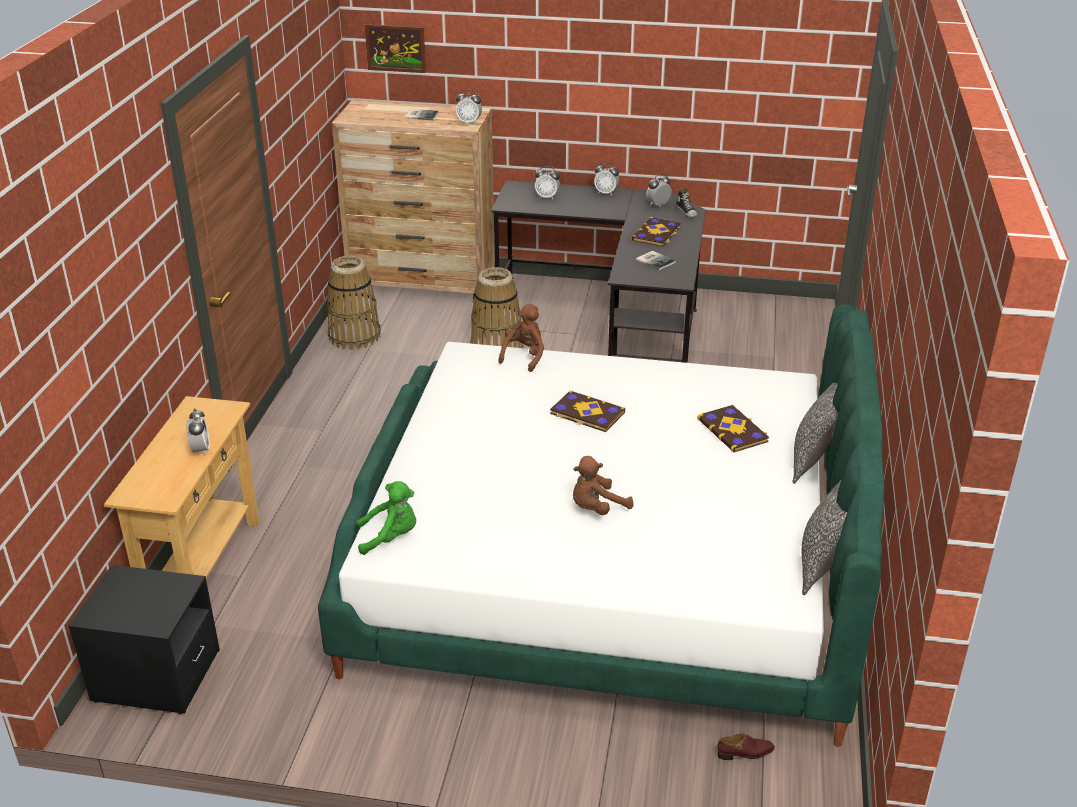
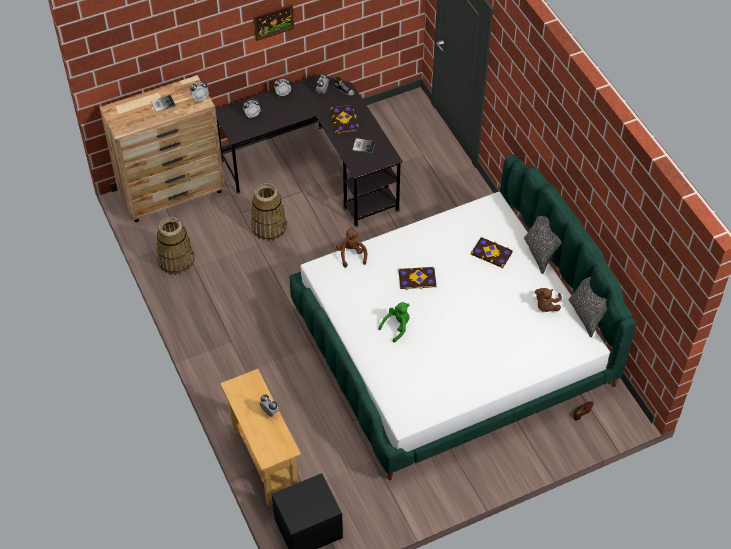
camera: 35 degrees left, 20 degrees up
(390, 537) = (400, 406): green plush toy -> green plush toy (397, 327)
(395, 48) = (124, 65): picture -> picture (273, 22)
(596, 508) = (472, 337): brown plush toy -> brown plush toy (546, 306)

